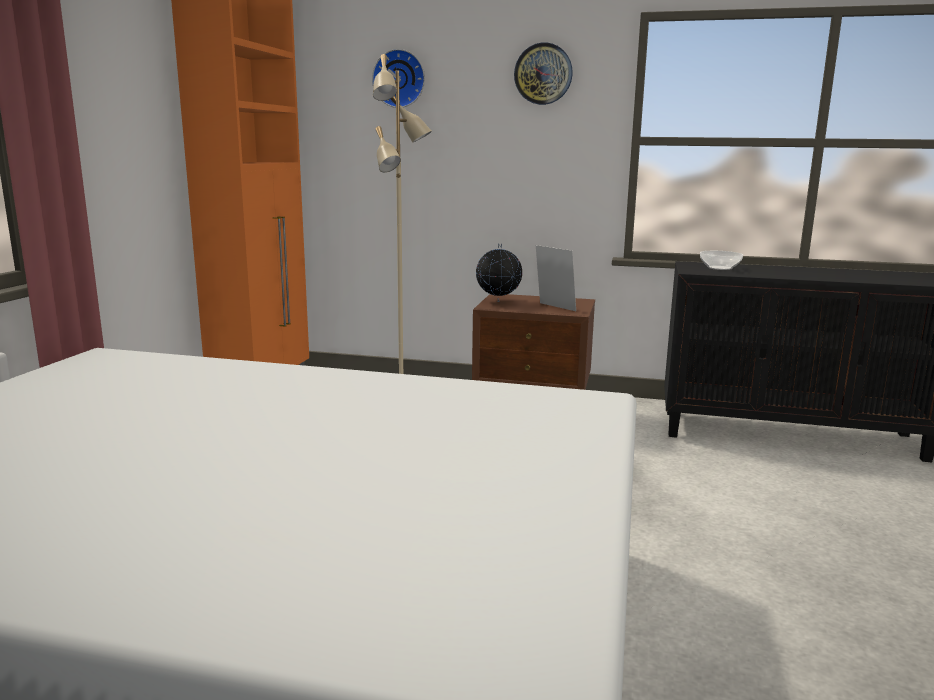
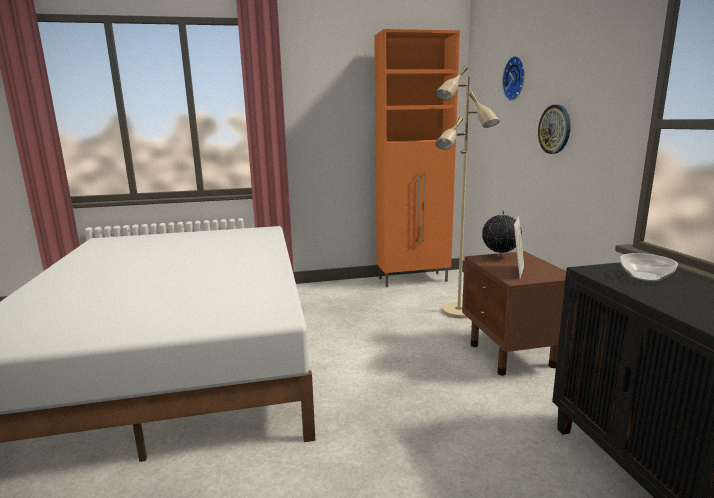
camera: 65 degrees right, 0 degrees up
(543, 74) = (591, 62): wall clock -> wall clock (555, 129)

